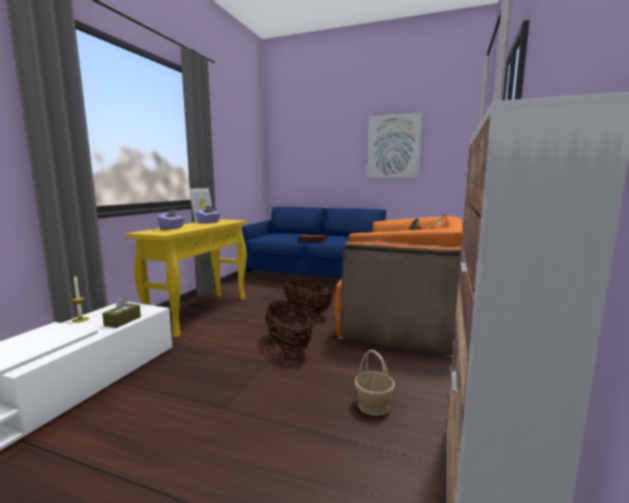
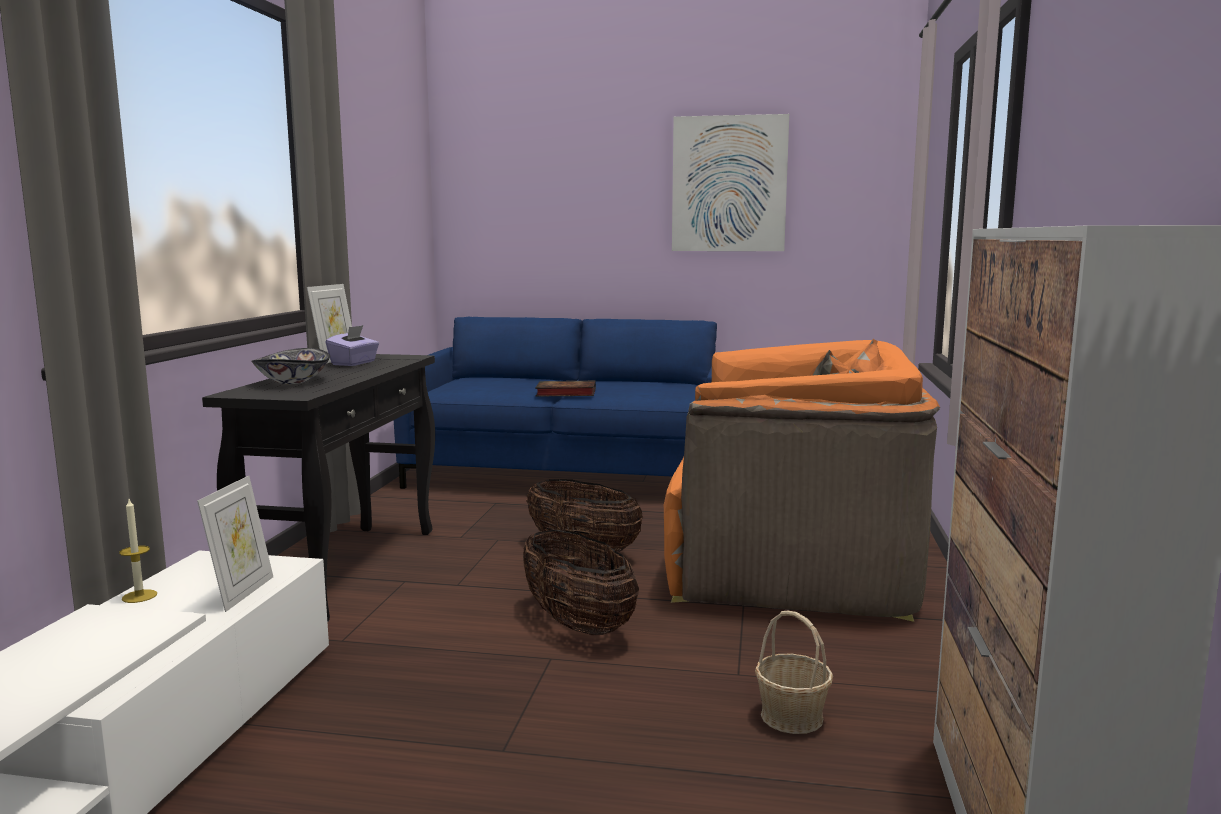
camera: 10 degrees left, 0 degrees up
(123, 321) = (242, 593): brown tissue box -> picture frame
(172, 228) = (292, 381): purple tissue box -> bowl
(201, 313) = (347, 569): yellow console table -> black console table

